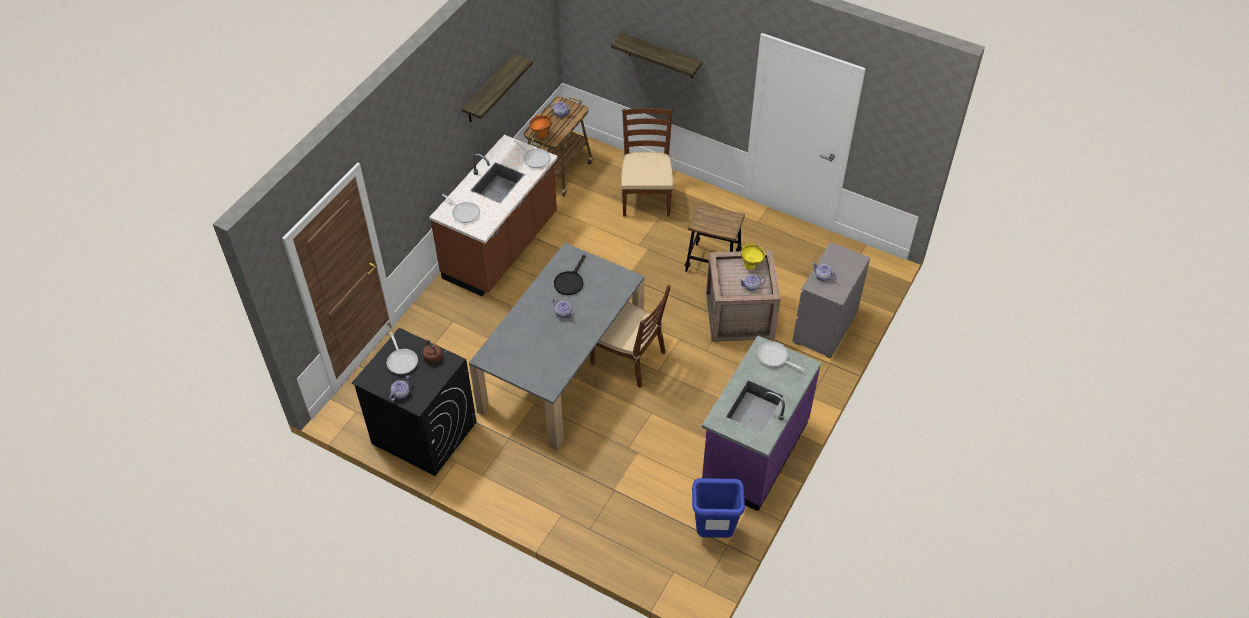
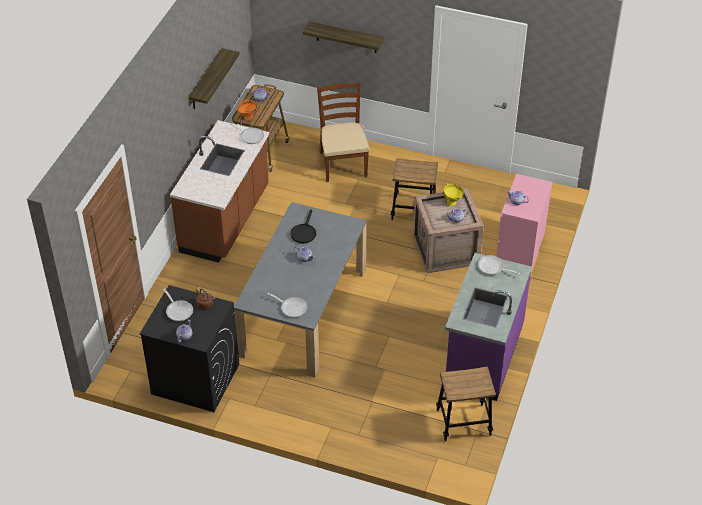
camera: 10 degrees left, 5 degrees down
(464, 212) = (199, 187): frying pan -> frying pan (291, 307)
(629, 358) = (359, 296): brown chair -> none
(713, 532) = (463, 422): blue trash can -> stool
(824, 327) = (520, 249): grey dresser -> pink dresser

